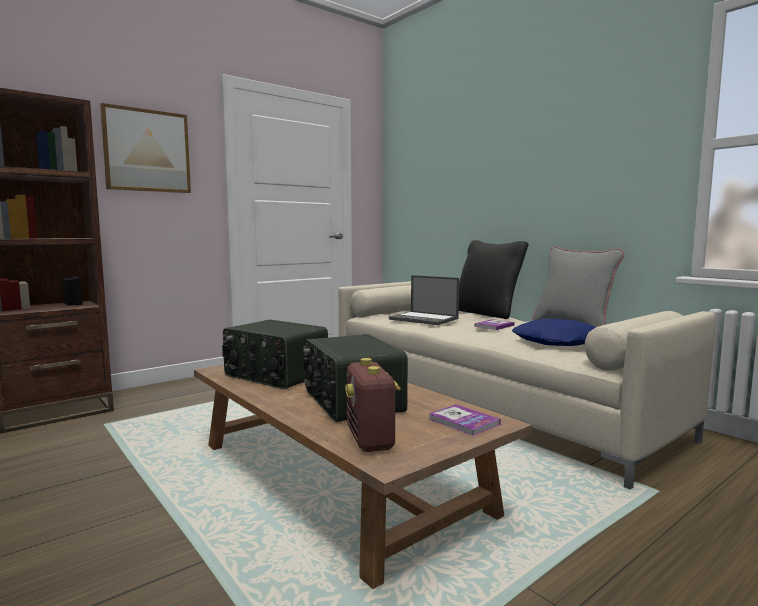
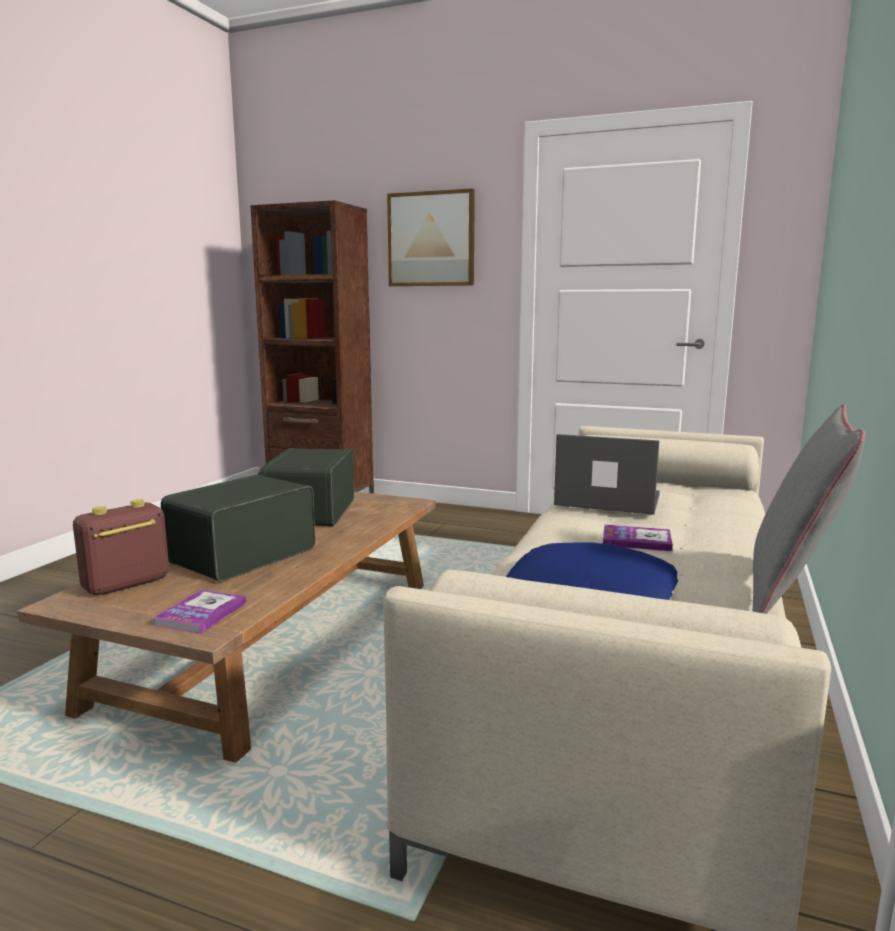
camera: 60 degrees right, 5 degrees up
(424, 319) = (606, 500): laptop -> laptop turned 105 degrees clockwise
(486, 313) = (755, 522): black pillow -> none

